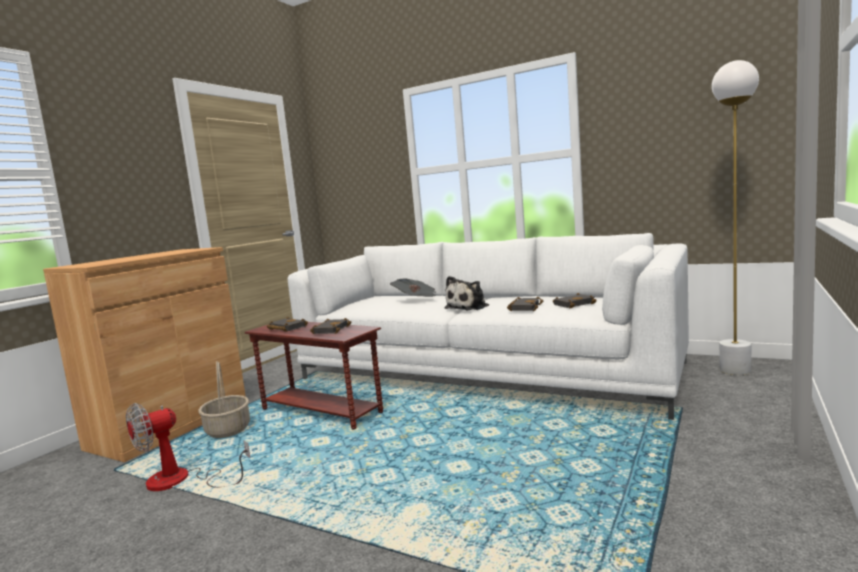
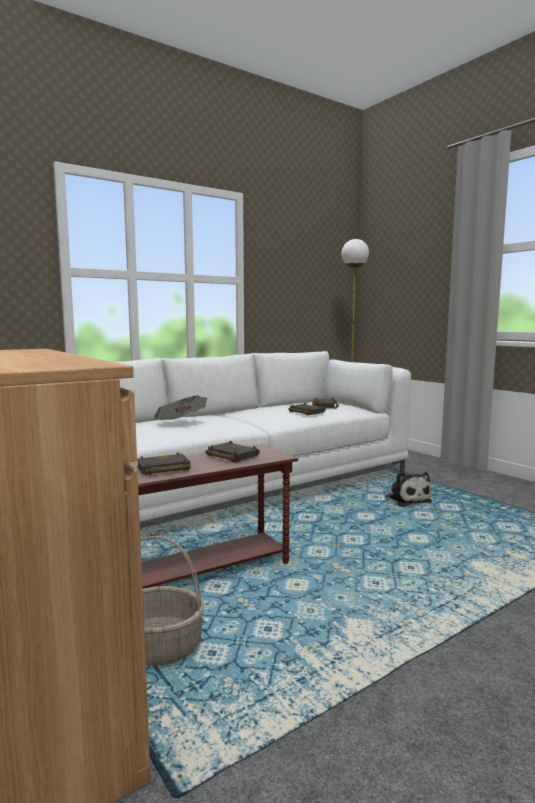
camera: 65 degrees left, 0 degrees up
(181, 481) = (308, 702): fan -> none
(469, 307) = (254, 420): plush toy -> plush toy (406, 499)

